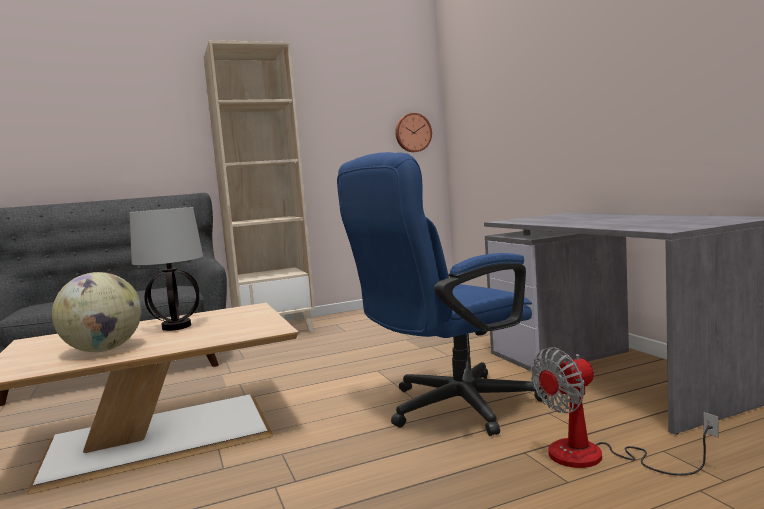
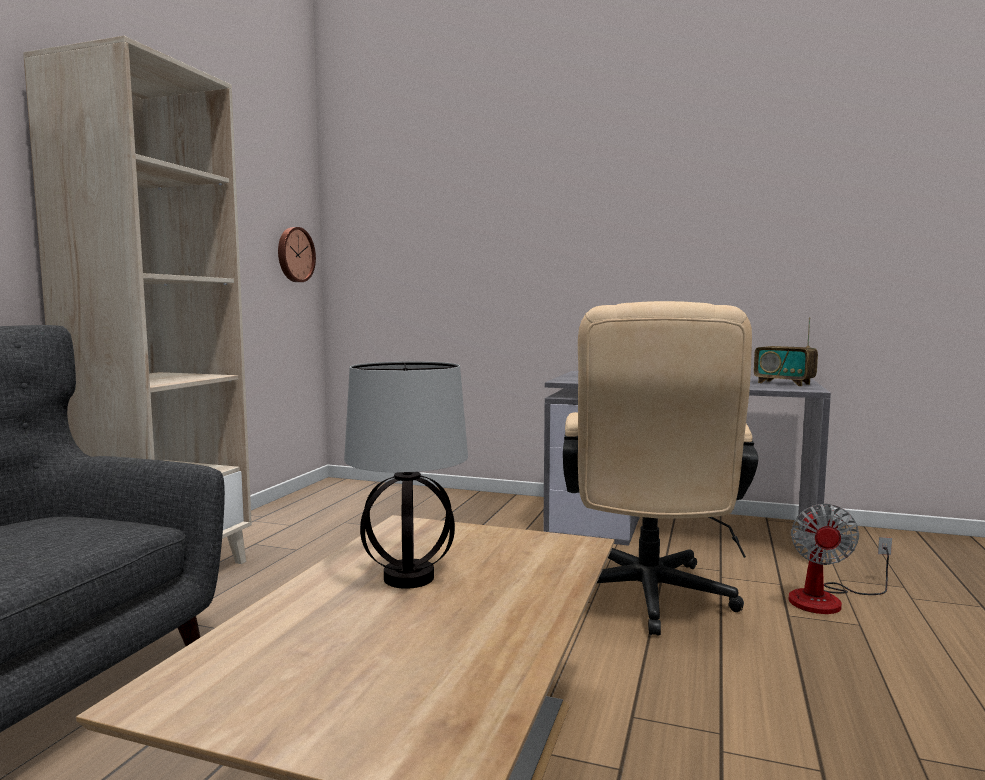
camera: 50 degrees left, 0 degrees up
(104, 350) = (451, 646): globe -> none
(449, 408) = (648, 601): blue office chair -> beige office chair
(691, 223) = (784, 383): none -> radio

